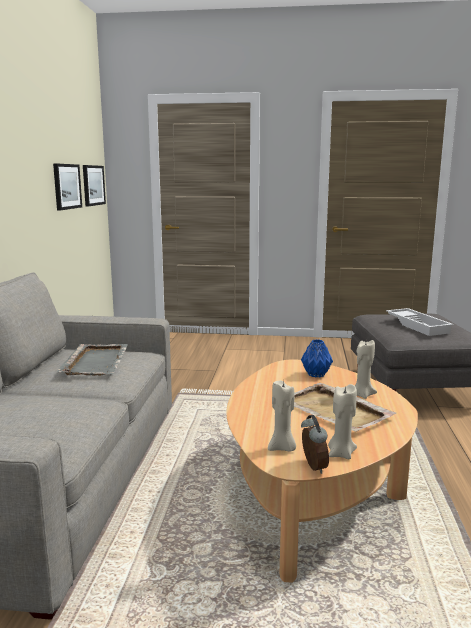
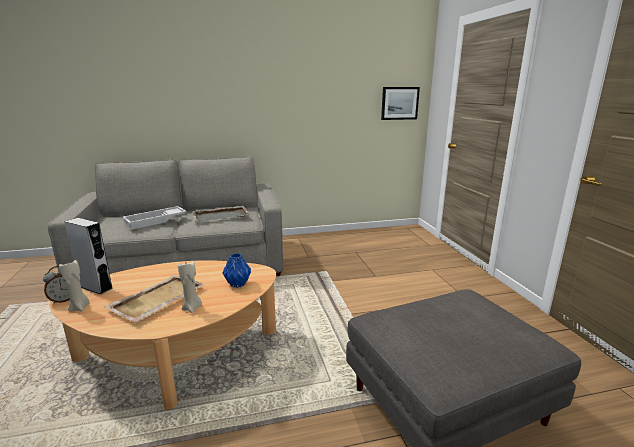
camera: 70 degrees right, 5 degrees up
(66, 186) = (351, 103): picture -> none
(282, 448) = (95, 287): beige candle -> grey speaker
(418, 326) = (441, 327): white tray -> white tray (155, 221)

